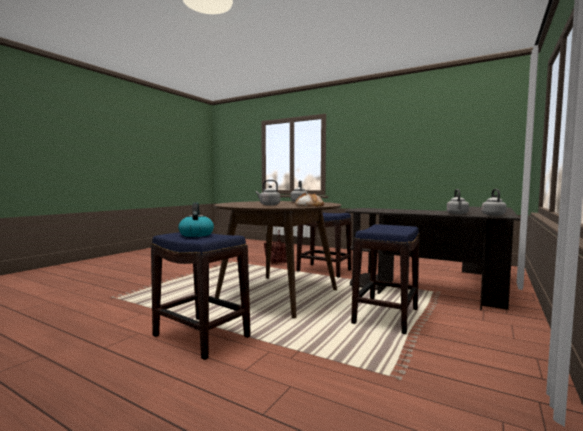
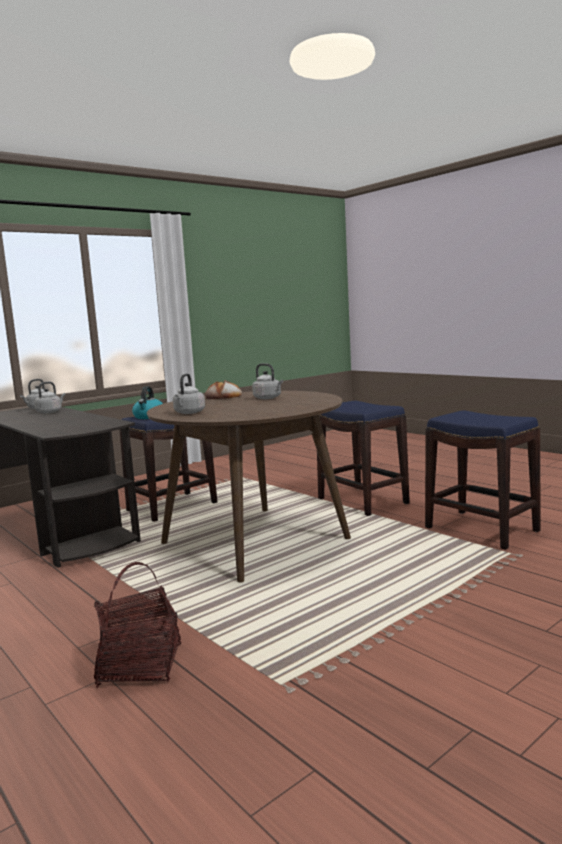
camera: 160 degrees left, 5 degrees up
(196, 234) = (362, 406): kettle -> kettle (149, 417)
(324, 271) = (96, 597): stool -> stool (481, 529)

